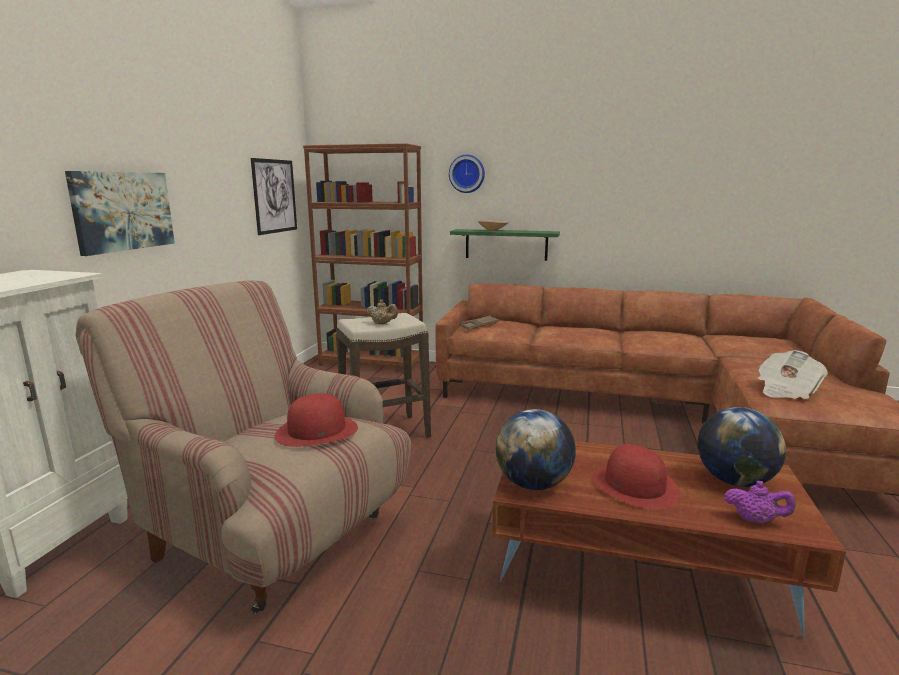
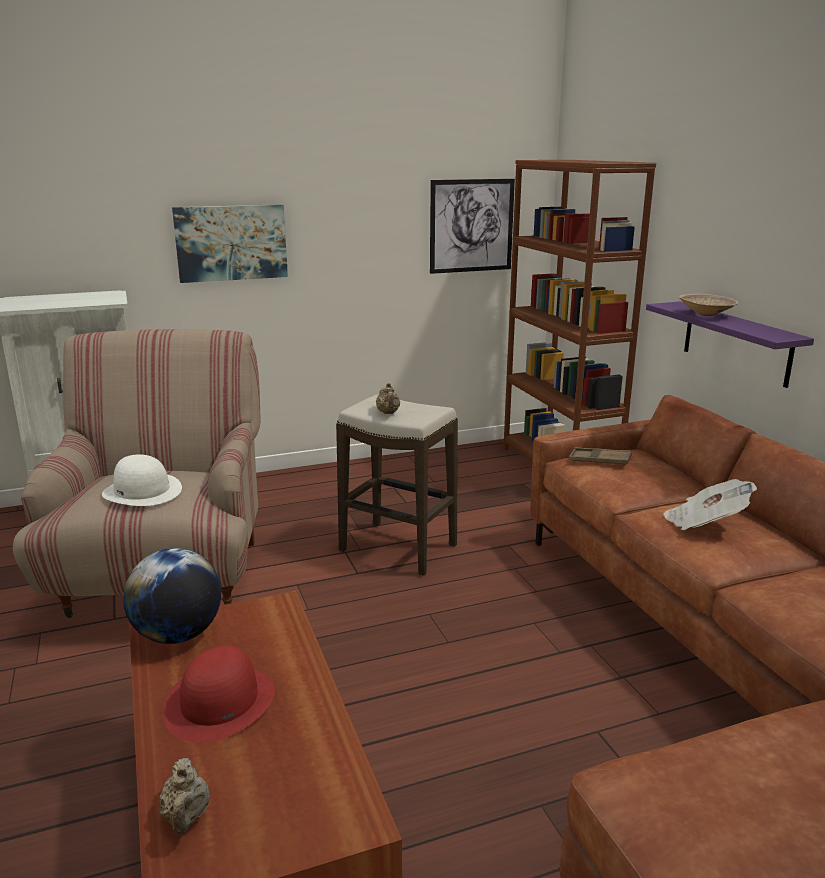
camera: 55 degrees right, 5 degrees up
(317, 431) = (142, 491): red hat -> white hat
(467, 174) = (703, 212): wall clock -> none
(506, 244) = (736, 343): green shelf -> purple shelf
(734, 481) = (294, 784): globe -> none
(755, 520) = (186, 817): purple teapot -> beige teapot
(786, 390) = (715, 790): newspaper -> newspaper (705, 523)

